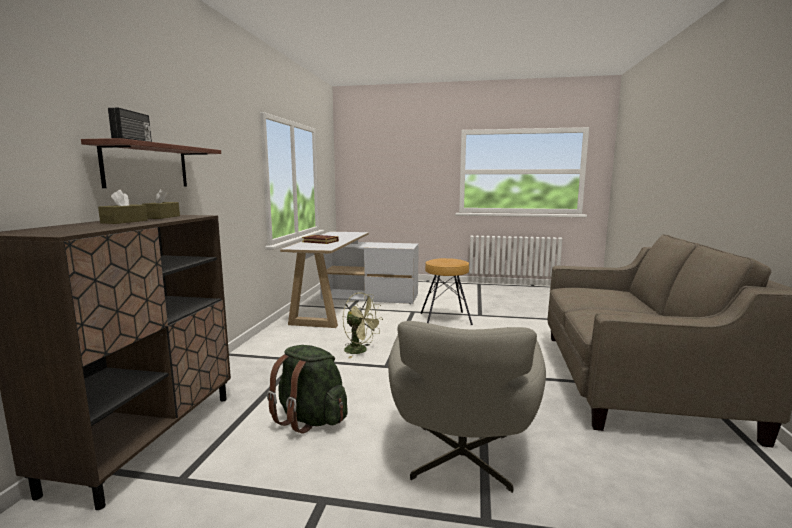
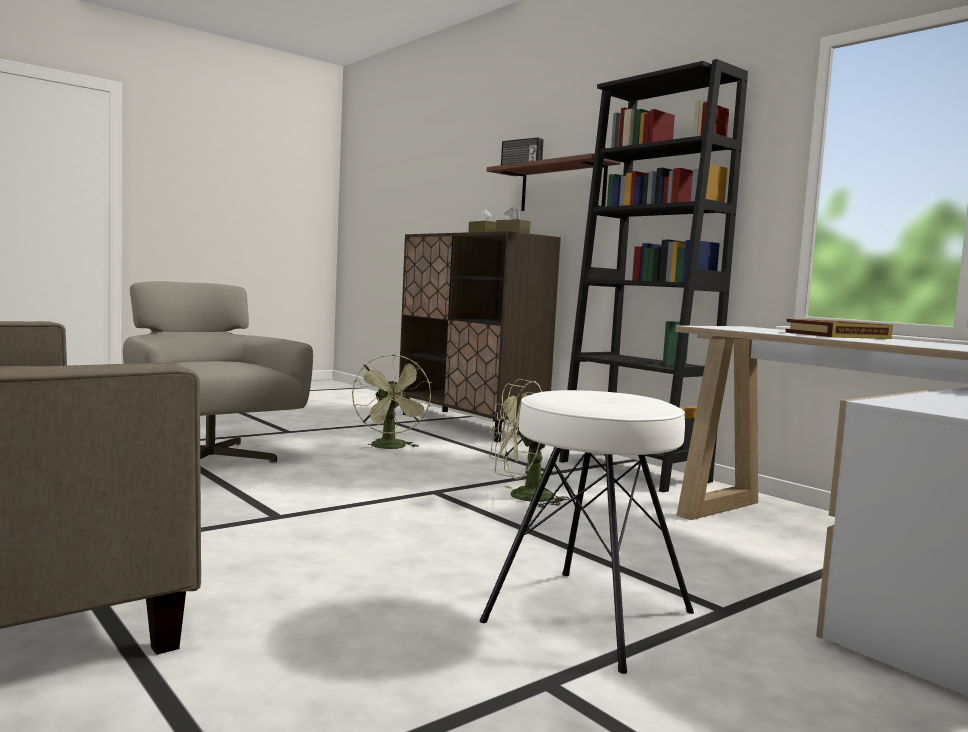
camera: 130 degrees right, 5 degrees down
(263, 348) = (633, 471): none -> black bookcase
(310, 419) = (391, 448): green backpack -> green fan
(445, 319) = (588, 616): brown stool -> white stool

